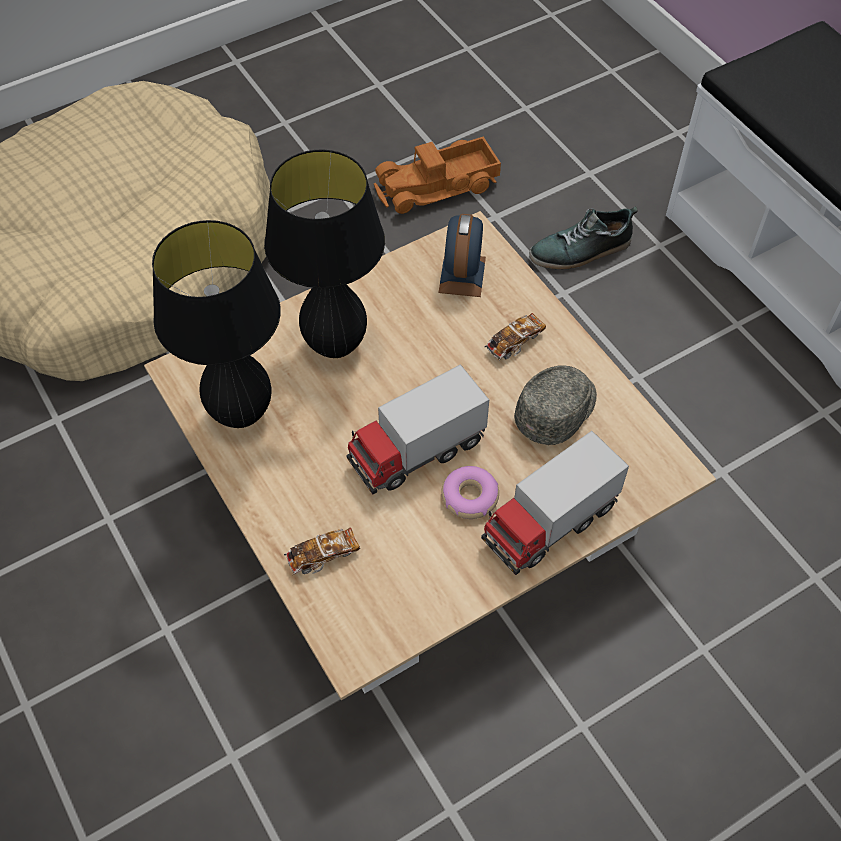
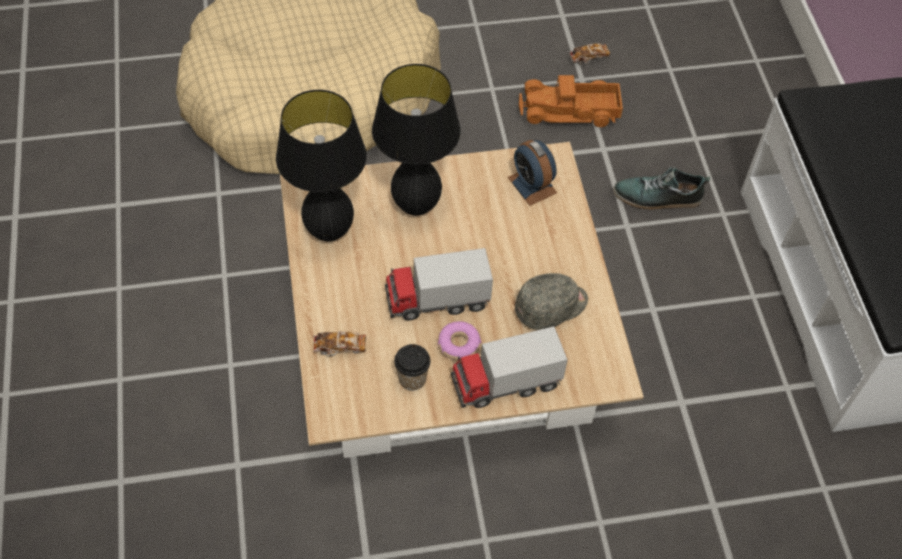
camera: 20 degrees right, 0 degrees up
(433, 562) = (412, 379): none -> cup
(462, 274) = (532, 185): alarm clock -> alarm clock turned 60 degrees counterclockwise
(515, 343) = (545, 248): toy car -> toy car (588, 58)

